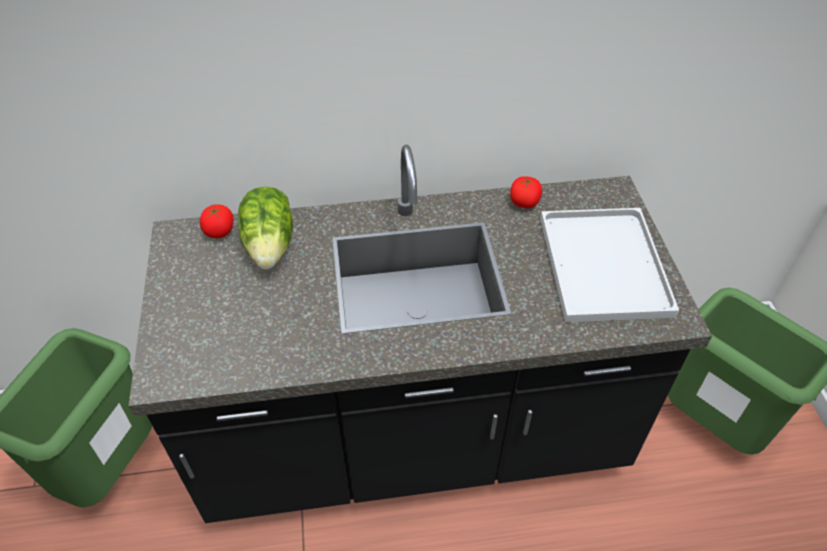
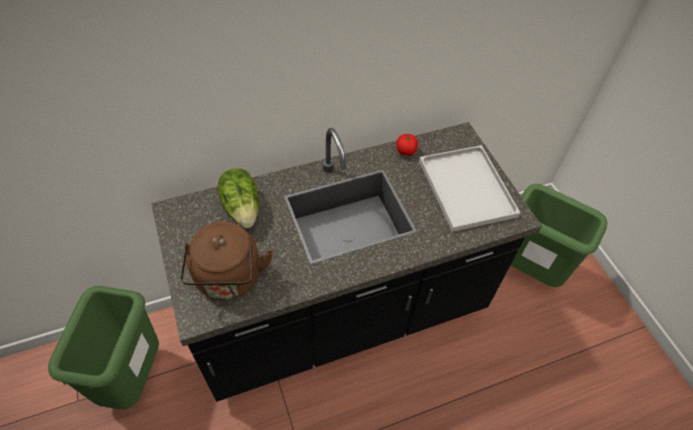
camera: 15 degrees left, 5 degrees up
(219, 231) = (202, 203): tomato -> none
(221, 336) = (228, 280): none -> brown kettle

